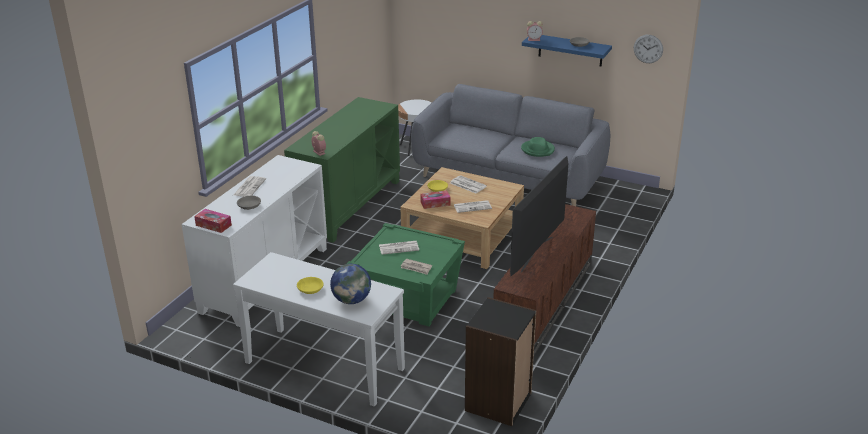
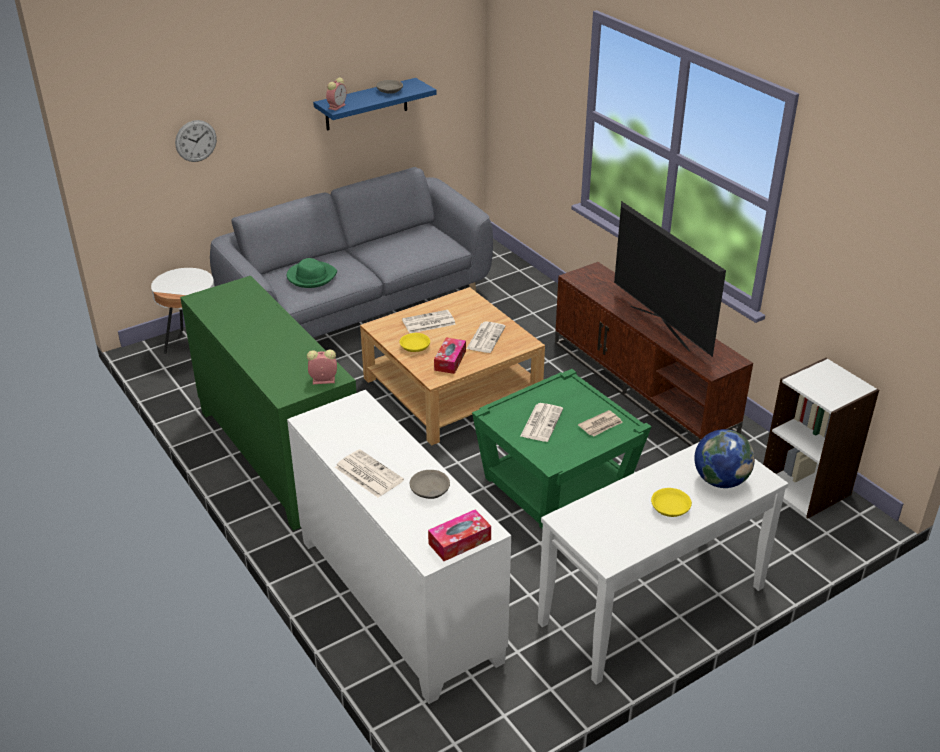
camera: 60 degrees left, 5 degrees up
(499, 402) = (806, 488): black bookcase -> white bookcase
(538, 150) = (408, 246): green hat -> green hat (311, 276)
(648, 49) = (456, 65): wall clock -> wall clock (196, 141)

